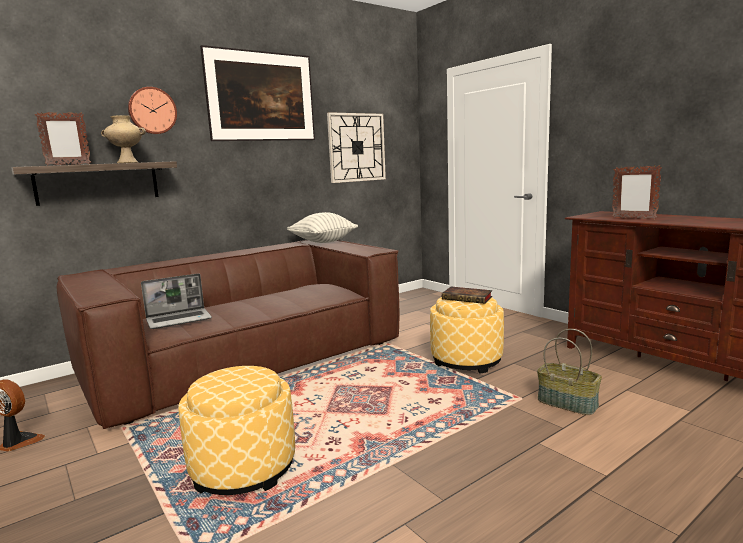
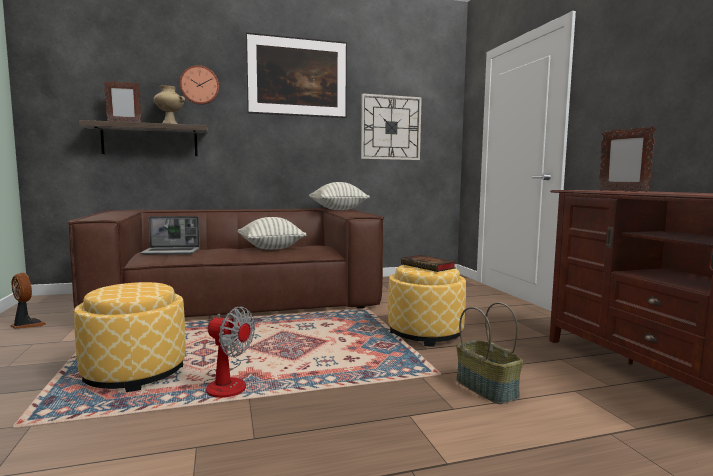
camera: 20 degrees right, 5 degrees down
(279, 296) = (271, 248): none -> pillow
(352, 454) = (226, 383): none -> fan

